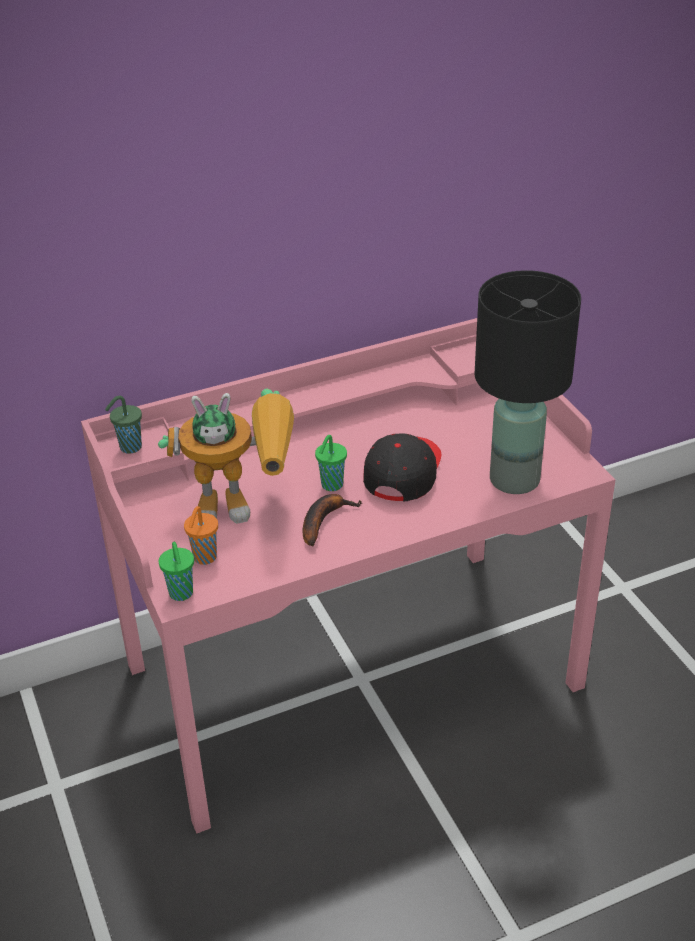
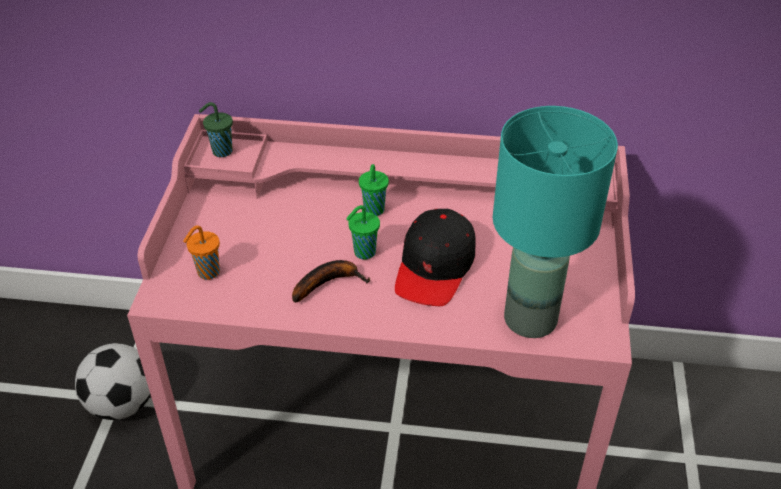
camera: 30 degrees right, 5 degrees up
(66, 787) = (122, 404): none -> football
(181, 594) = (162, 296): green cup -> green cup (373, 211)
(245, 503) = (280, 238): toy robot -> none
(403, 472) = (435, 267): black cap -> black cap turned 150 degrees clockwise
(516, 479) = (532, 320): black table lamp -> turquoise table lamp

